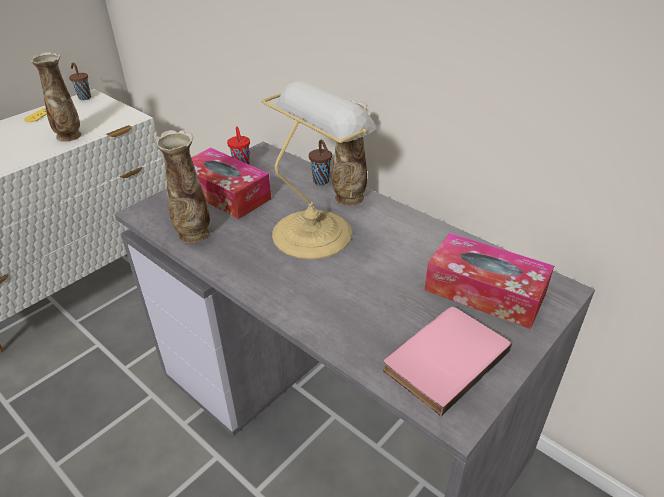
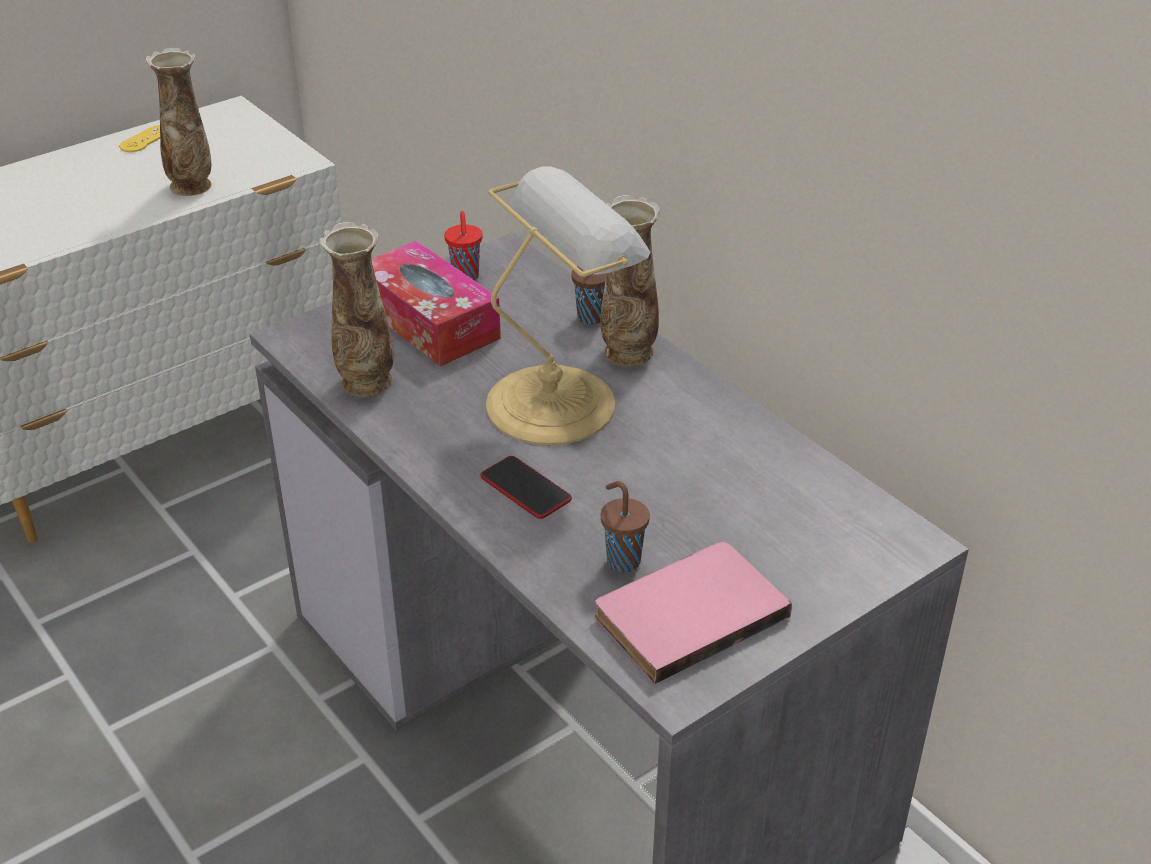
camera: 10 degrees right, 0 degrees up
(84, 97) = (223, 112): brown cup -> brown cup (622, 560)
(311, 288) = (525, 489): none -> phone
(484, 292) = (790, 529): tissue box -> none

